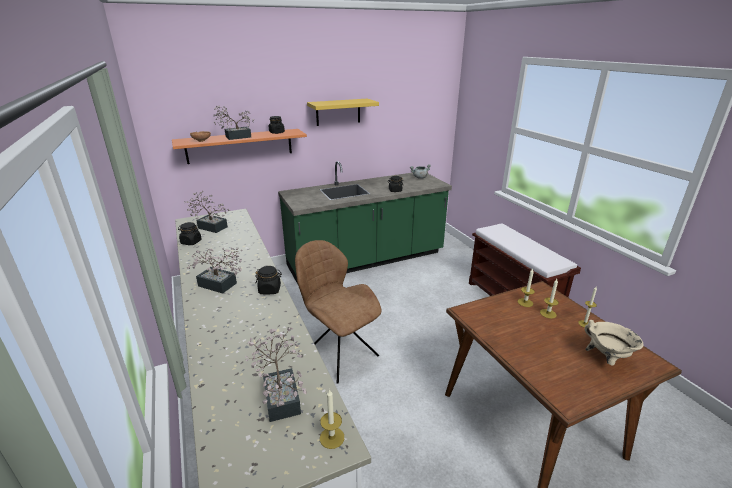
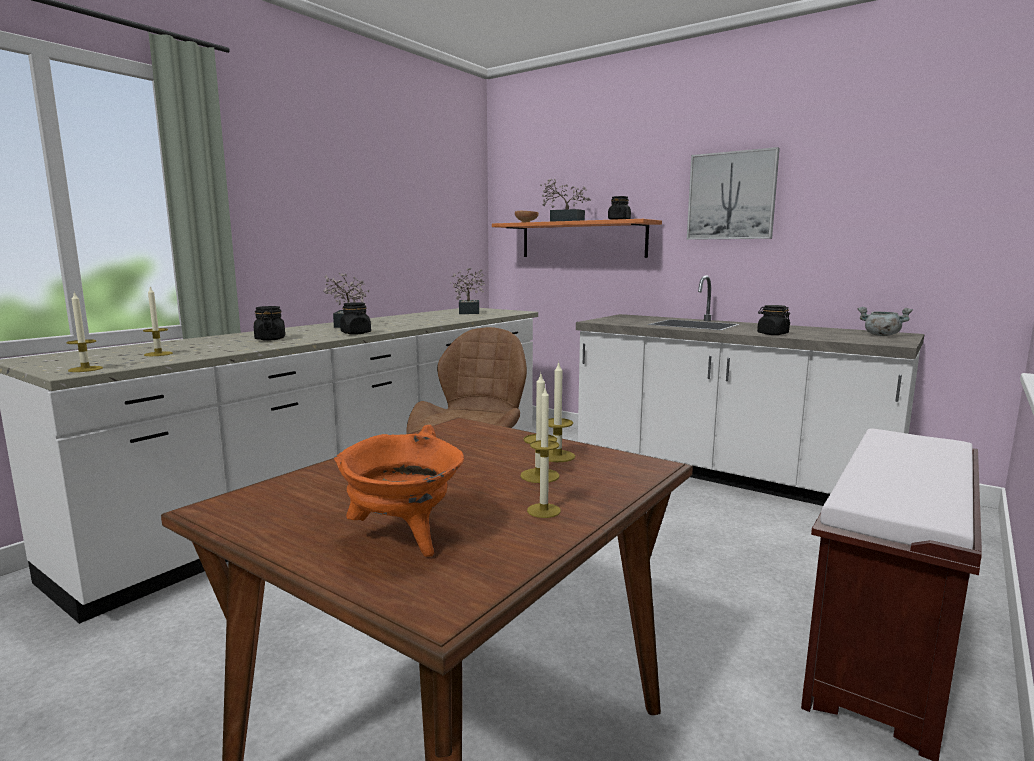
camera: 60 degrees right, 15 degrees down
(191, 242) = (426, 313): black jar -> black jar (270, 339)
(282, 395) = (158, 354): potted plant -> candle
(338, 112) = (731, 196): yellow shelf -> picture
(366, 260) = (726, 474): green counter -> white counter
(606, 359) = (403, 538): beige cooking pot -> orange cooking pot

